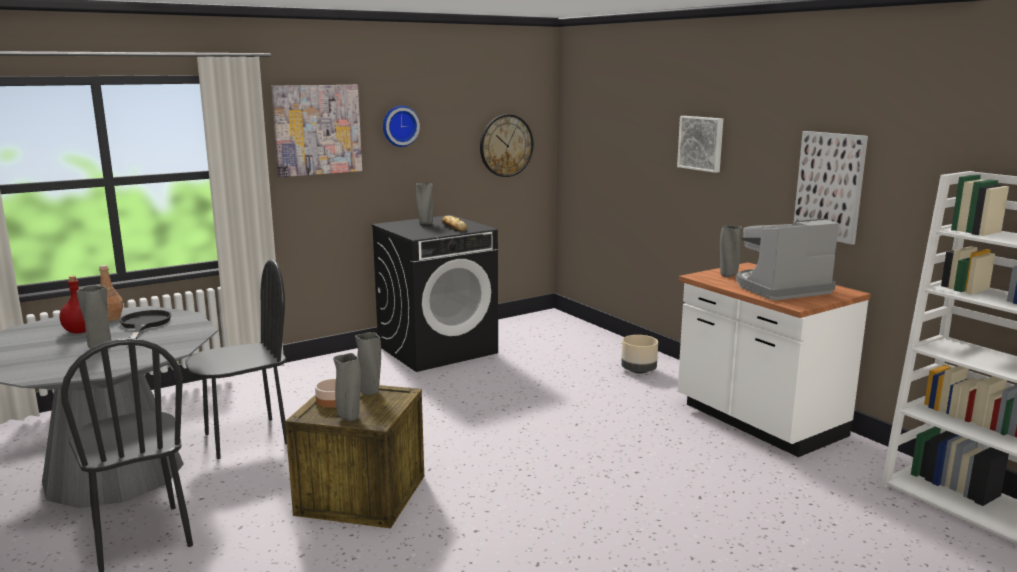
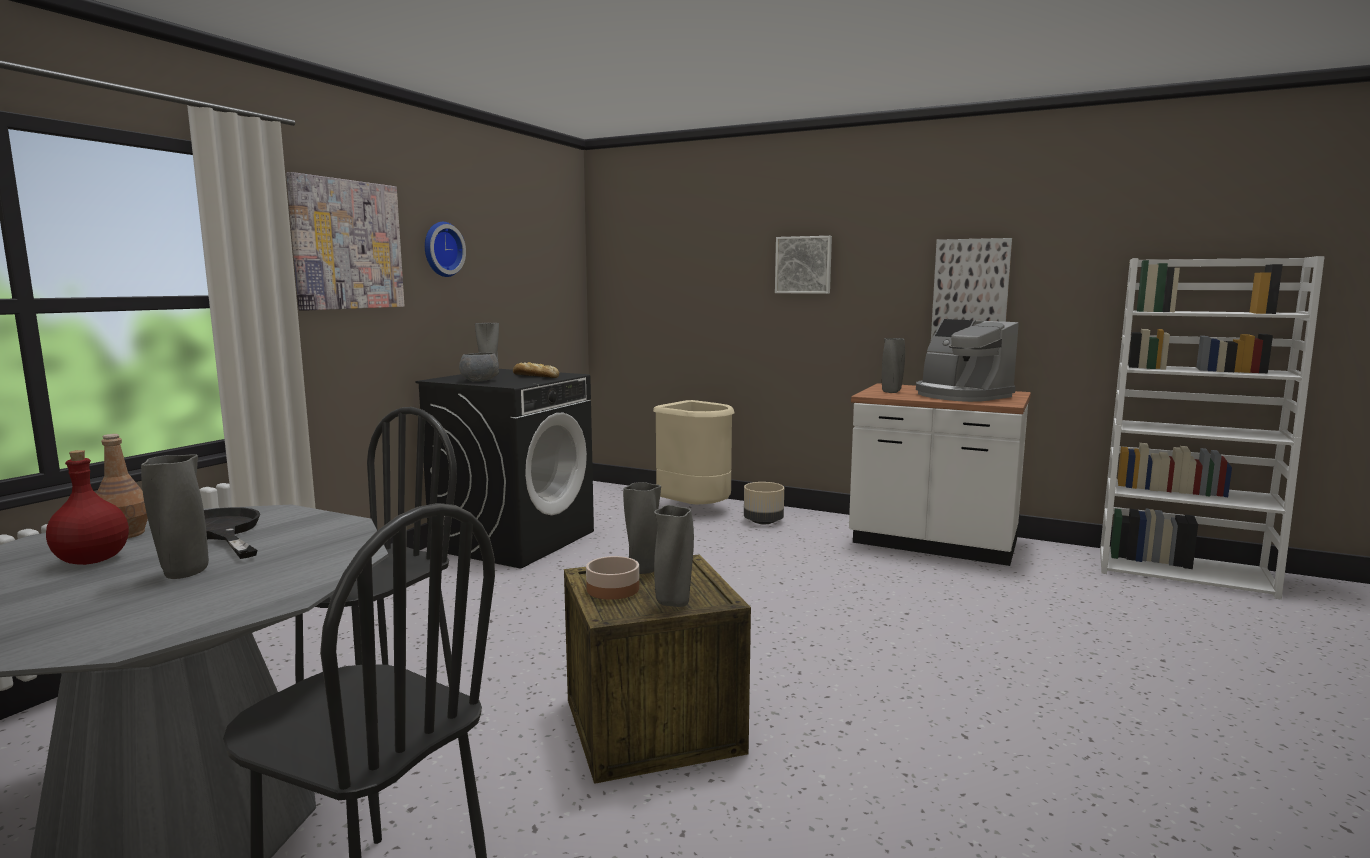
camera: 30 degrees left, 5 degrees down
(408, 228) = (479, 381): none -> grey bowl
(506, 145) = (544, 284): wall clock -> none
(598, 349) = (695, 510): none -> beige trash can
(781, 288) = (960, 395): coffee machine -> coffee machine turned 75 degrees counterclockwise

